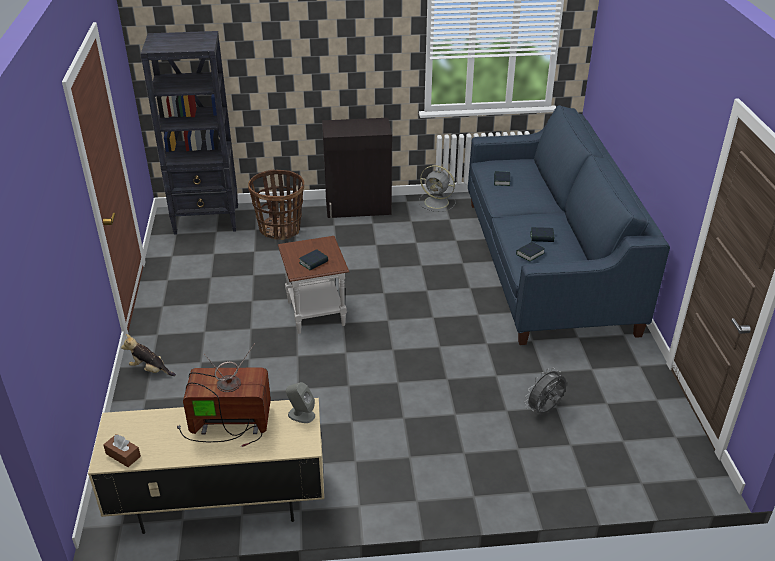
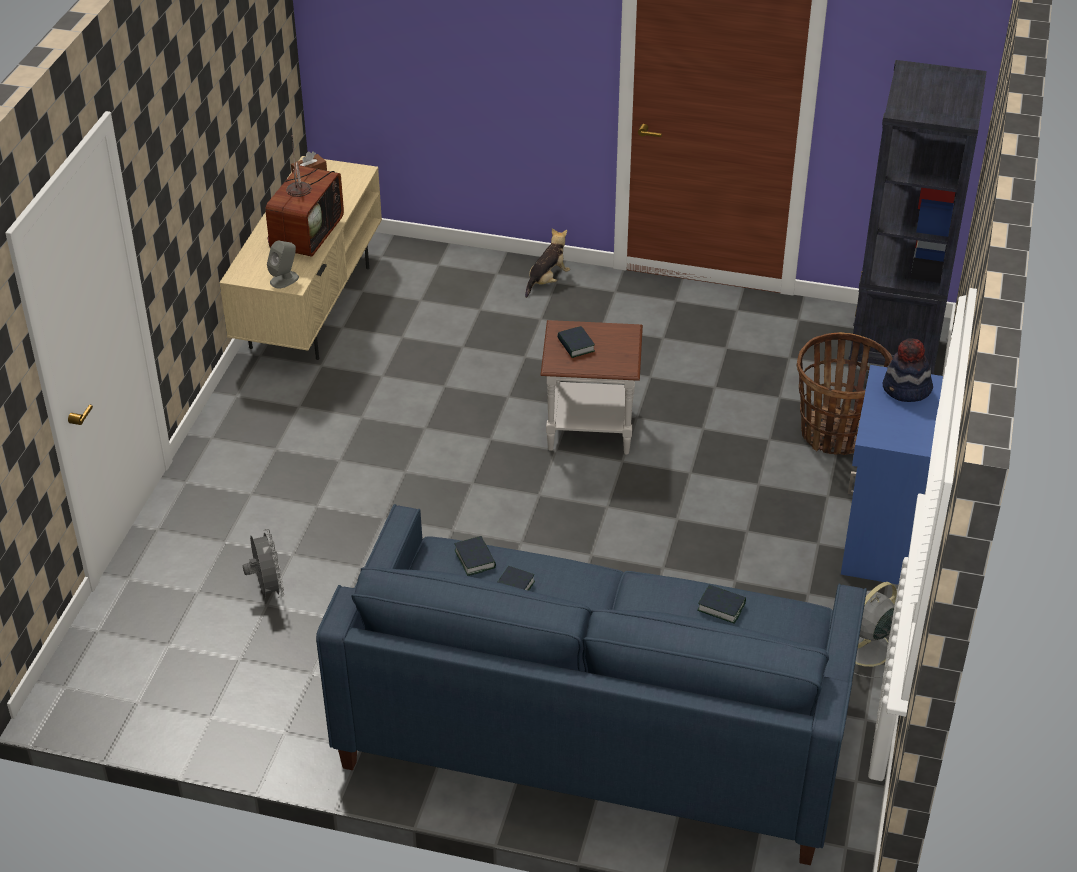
camera: 110 degrees right, 5 degrees up
(339, 127) = (906, 390): none -> hat
(358, 208) = (878, 538): black cabinet -> blue cabinet

